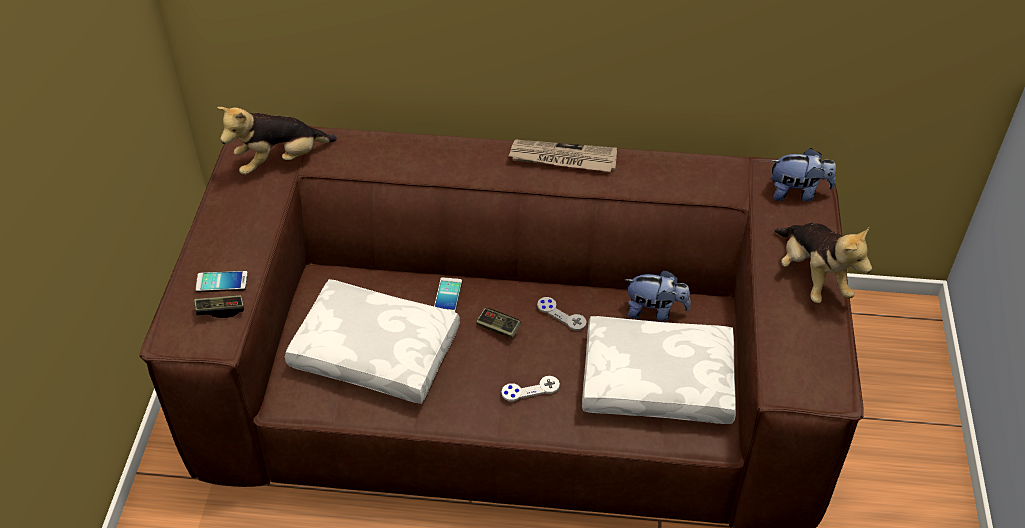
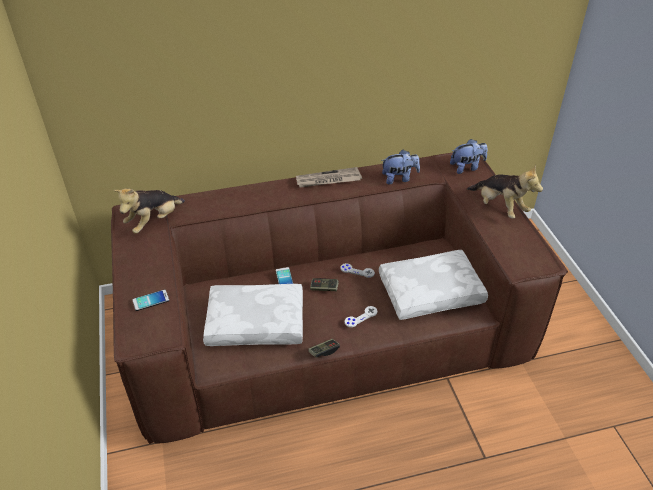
camera: 20 degrees left, 5 degrees down
(220, 310) = (158, 317): game controller -> game controller (324, 351)
(655, 311) = (408, 255): plush toy -> plush toy (399, 178)

